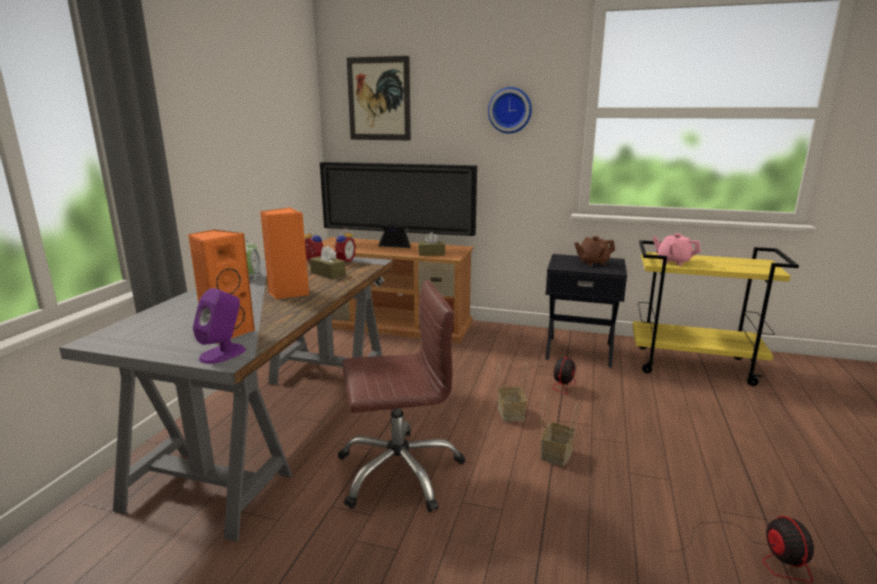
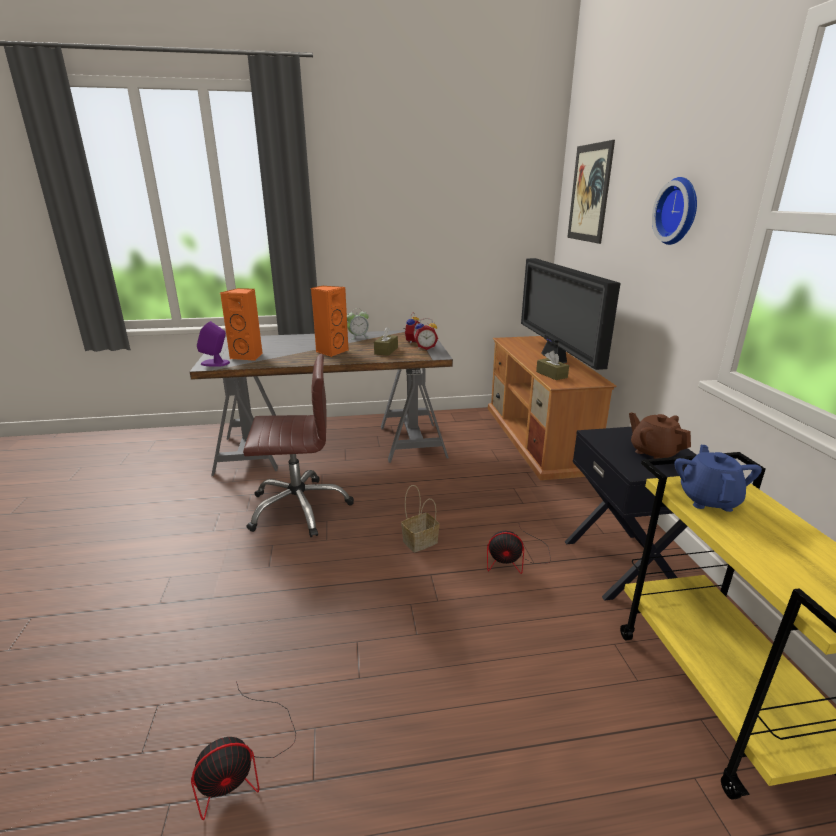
camera: 65 degrees right, 5 degrees up
(399, 471) = (299, 507): brown office chair -> brown office chair turned 60 degrees counterclockwise
(556, 453) = (365, 583): basket -> none
(673, 261) = (708, 500): pink teapot -> blue teapot

